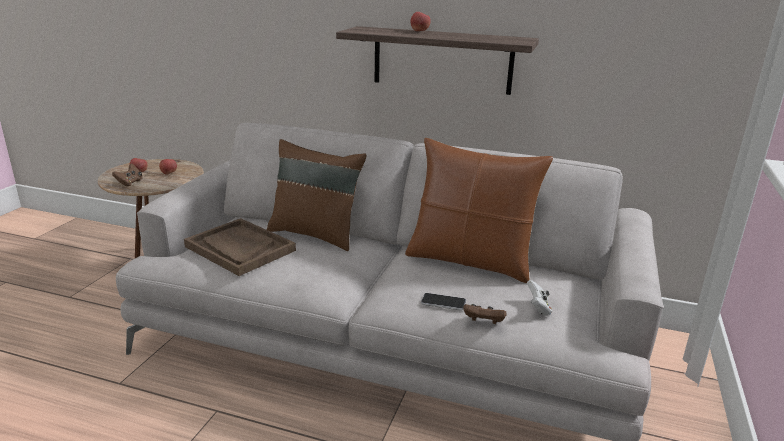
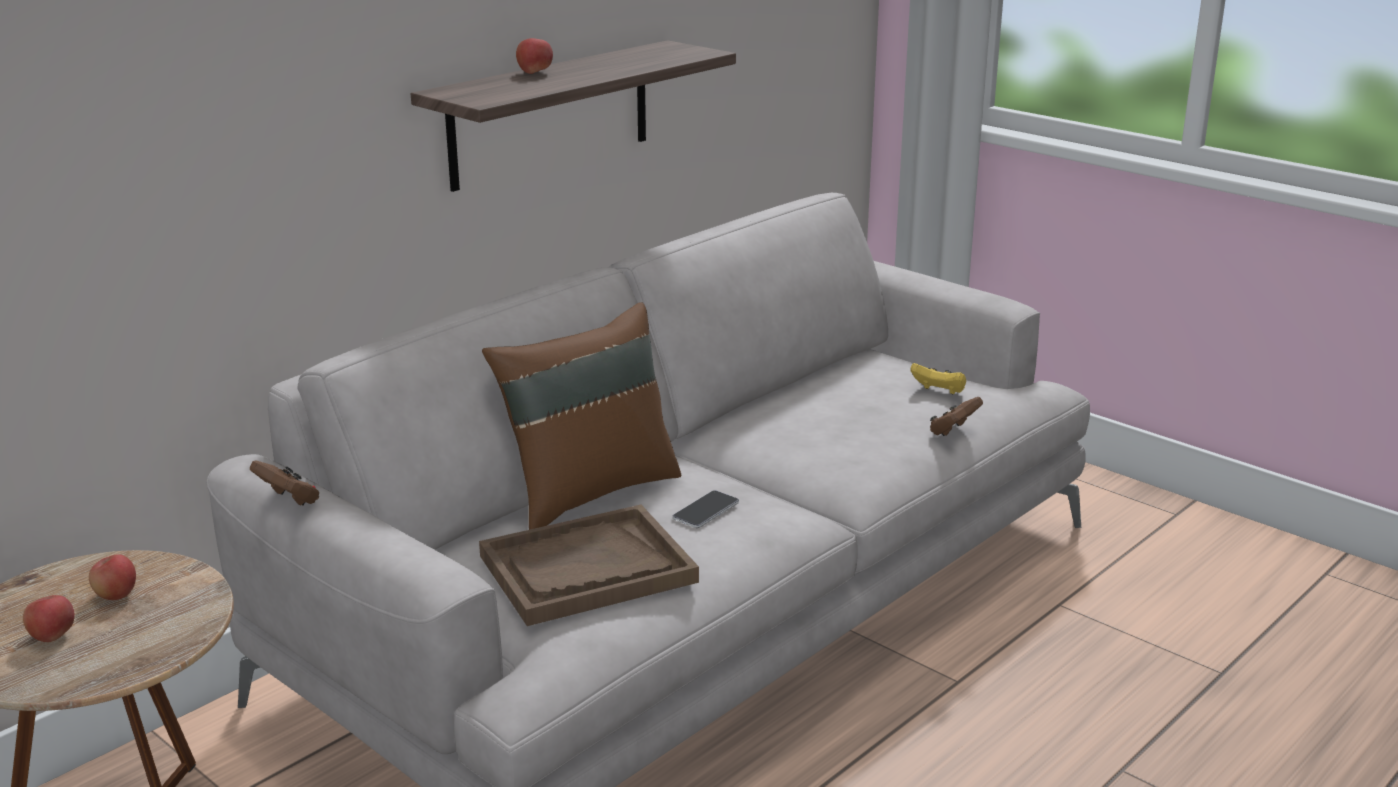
camera: 65 degrees left, 0 degrees up
(129, 183) = (120, 653): brown game controller -> brown game controller (289, 500)
(443, 302) = (890, 443): phone -> phone (706, 511)
(470, 261) = (785, 399): brown pillow -> none
(538, 308) = (939, 392): white game controller -> yellow game controller

